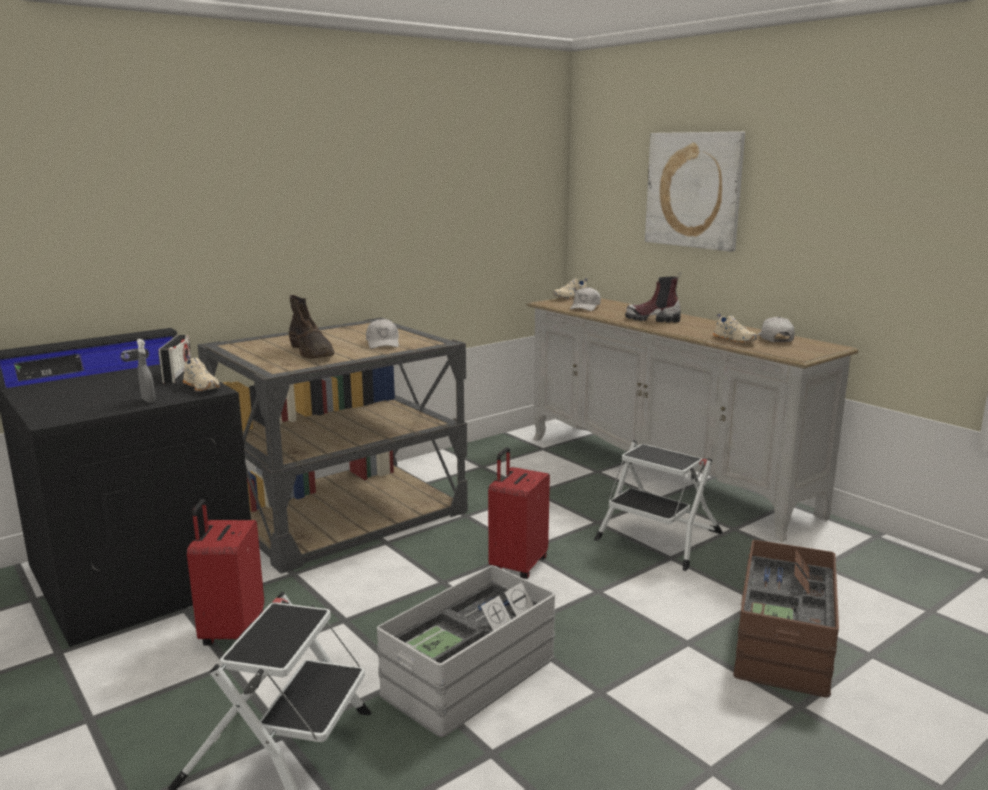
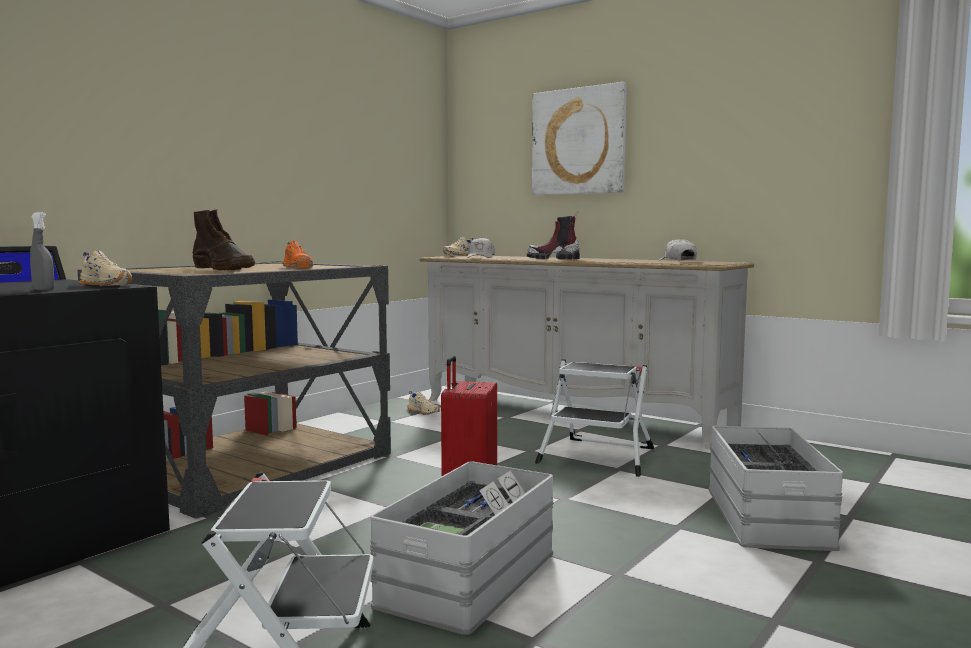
camera: 15 degrees left, 10 degrees down
(177, 375) = (67, 282): radio -> none
(231, 631) = (153, 574): red suitcase -> none
(383, 343) = (298, 267): white cap -> orange shoe
(735, 340) = (644, 261): beige shoe -> beige shoe (424, 412)
(782, 641) = (765, 516): brown storage box -> grey storage box

